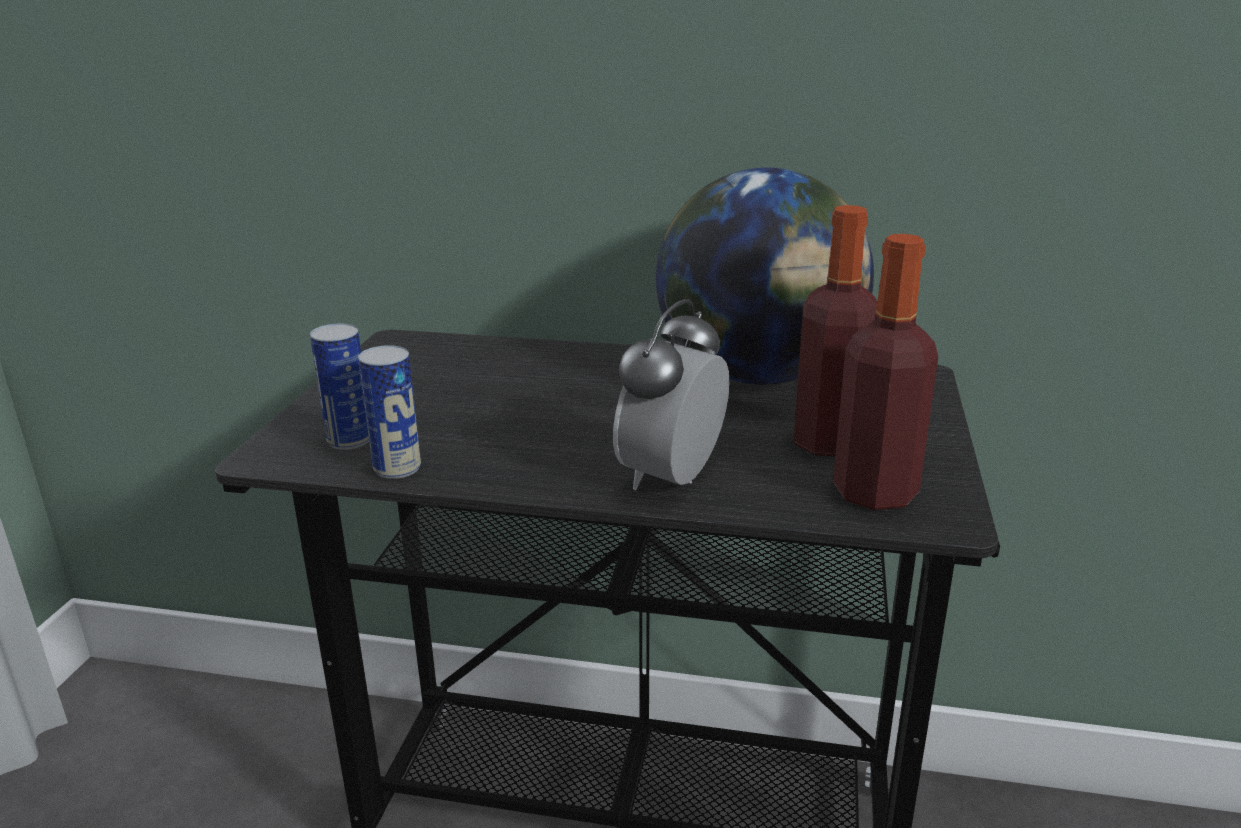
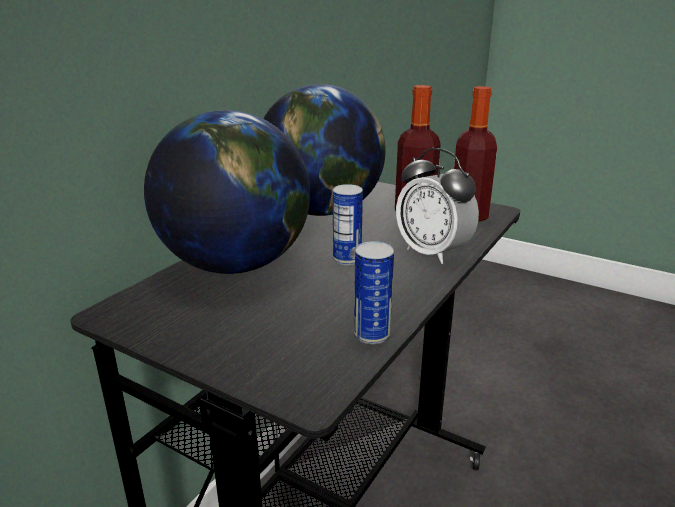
camera: 70 degrees left, 0 degrees up
(349, 440) = (308, 352): can -> can (347, 259)
(537, 364) = (235, 264): none -> globe

